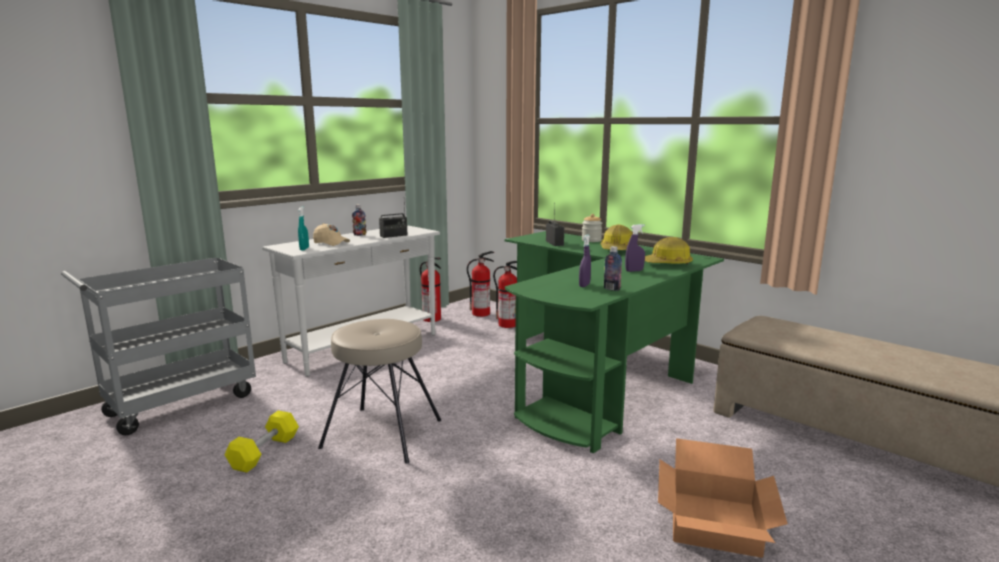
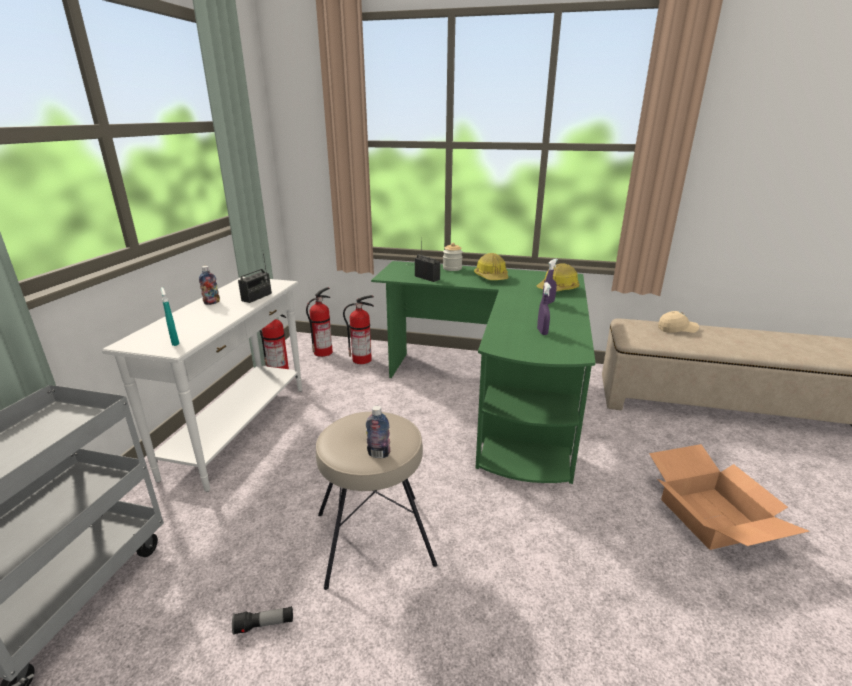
camera: 30 degrees left, 10 degrees up
(264, 452) = (264, 625): yellow dumbbell -> flashlight
(331, 243) = (196, 324): beige cap -> beige cap (677, 329)
(611, 289) = (569, 331): bottle -> bottle (379, 454)

